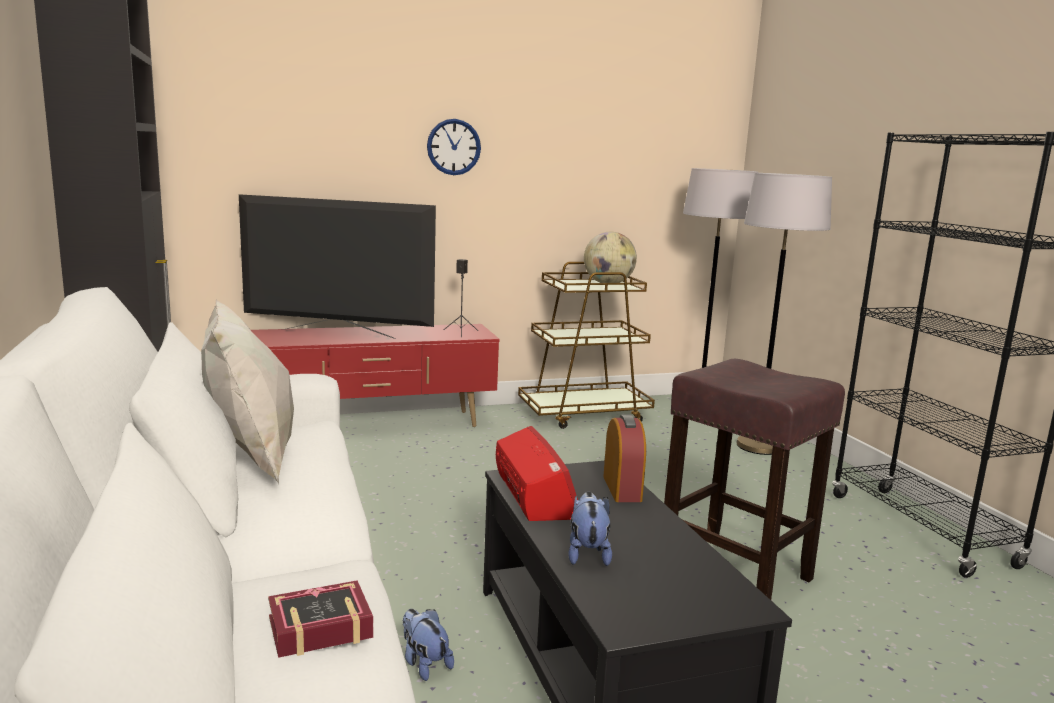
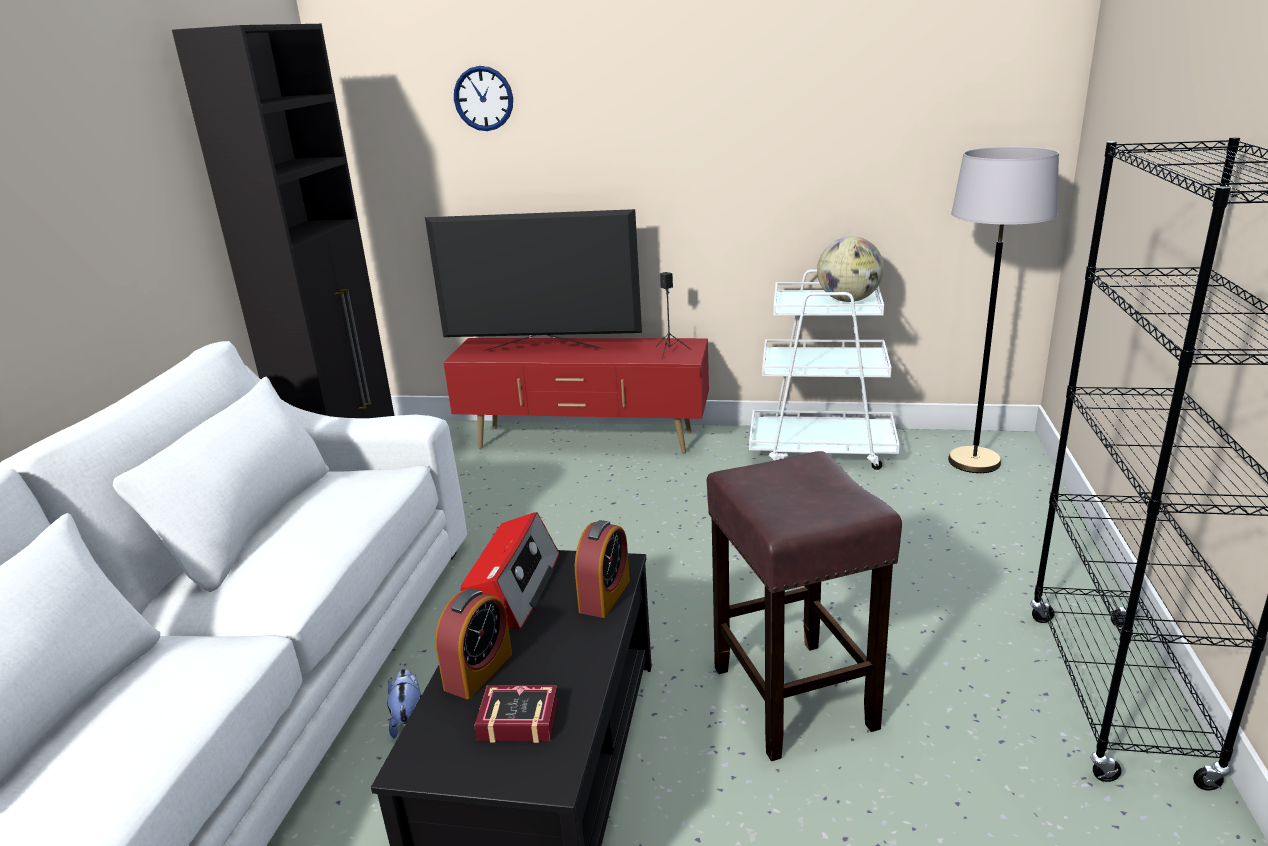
camera: 30 degrees right, 10 degrees up
(252, 462) = (291, 515): white pillow -> none
(315, 627) = (142, 706): book -> book (515, 718)
(337, 335) = (543, 349): television -> television turned 150 degrees clockwise
(453, 147) = (668, 140): wall clock -> wall clock (483, 98)
(584, 414) = (822, 449): brown cart -> white cart
(587, 553) = (478, 671): plush toy -> alarm clock
(759, 446) = (1005, 525): grey floor lamp -> none

